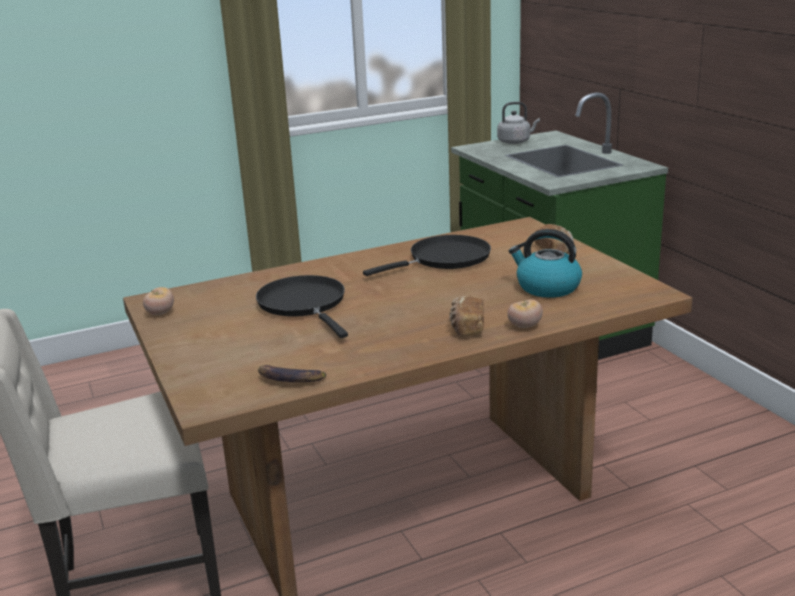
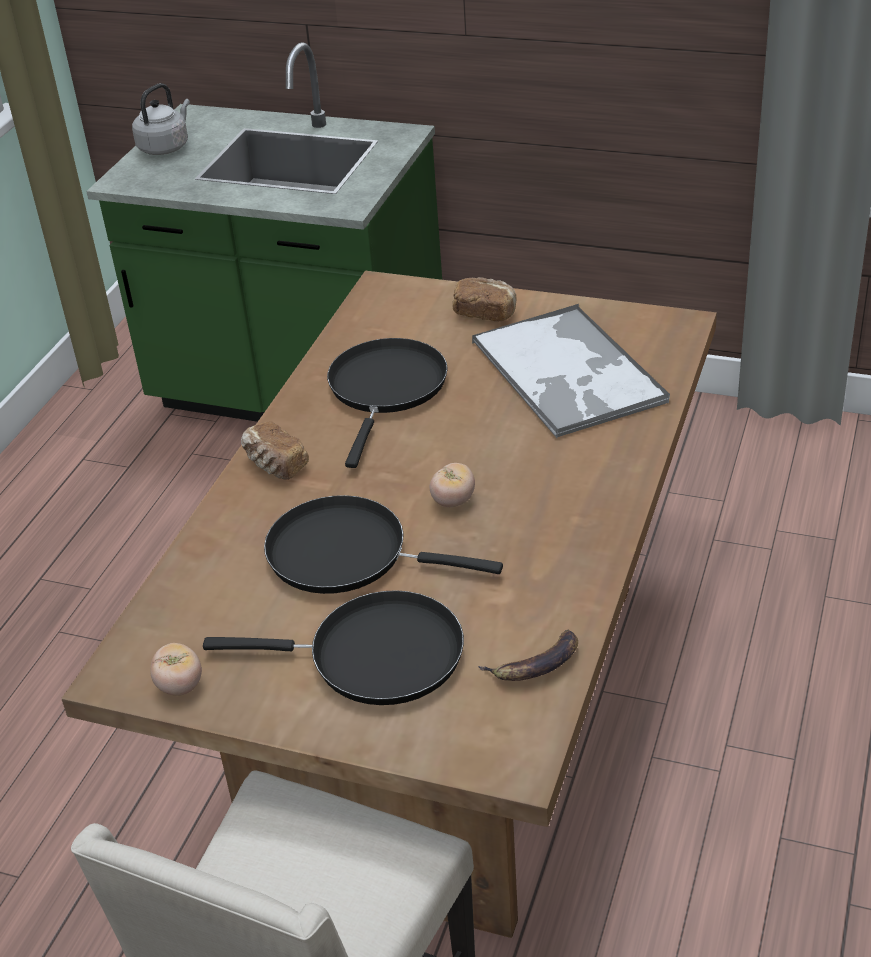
camera: 45 degrees left, 15 degrees up
(239, 341) = (375, 656): none -> black frying pan
(466, 328) = (587, 477): bread -> bread (274, 465)
(524, 326) = (637, 439): tomato -> tomato (453, 501)
(547, 287) = (568, 373): kettle -> tray

